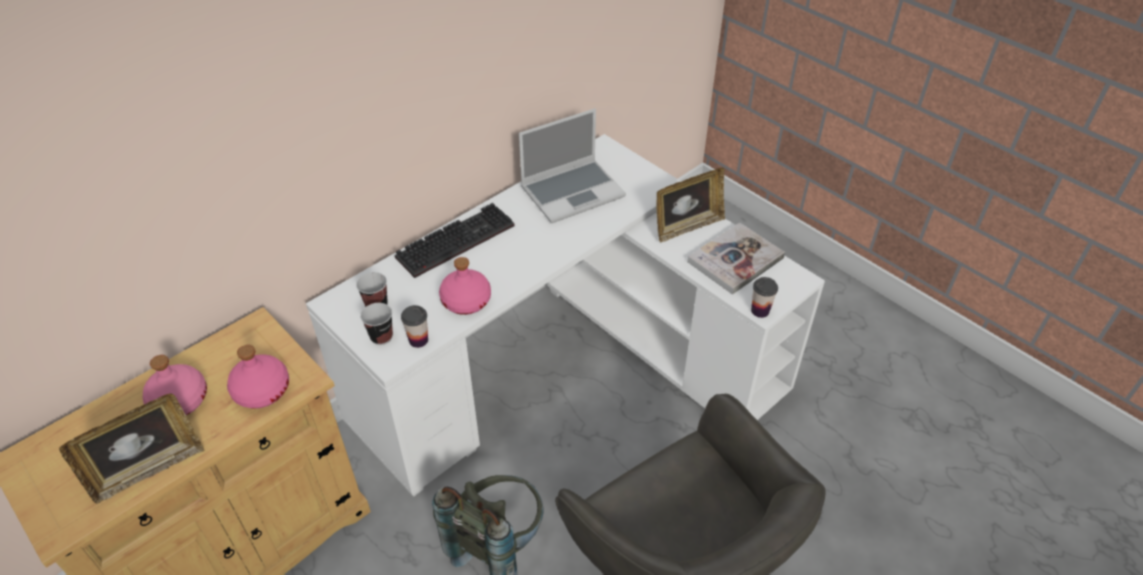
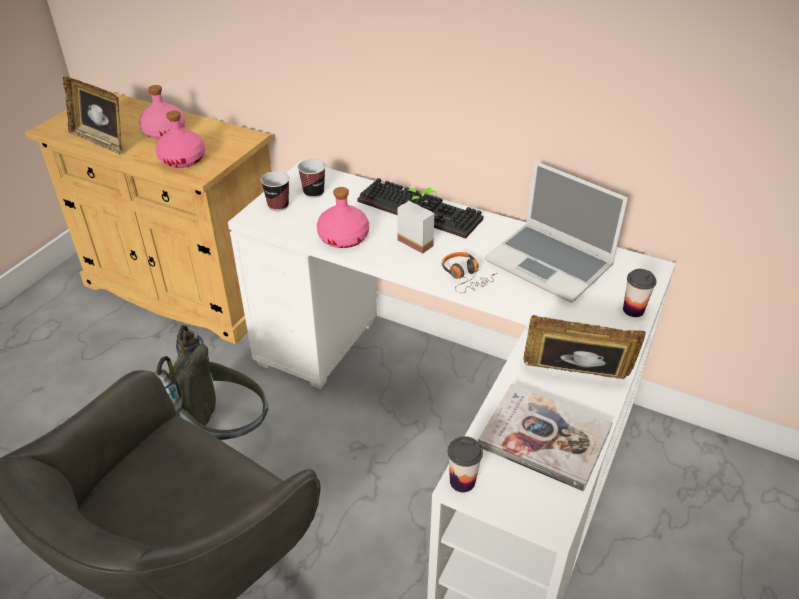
camera: 70 degrees right, 5 degrees down
(418, 340) = (282, 225): cup -> cup (633, 310)
(499, 253) = (420, 240): none -> potted plant
(564, 241) = (465, 277): none -> headphones
(687, 226) = (575, 378): picture frame -> picture frame turned 150 degrees clockwise

